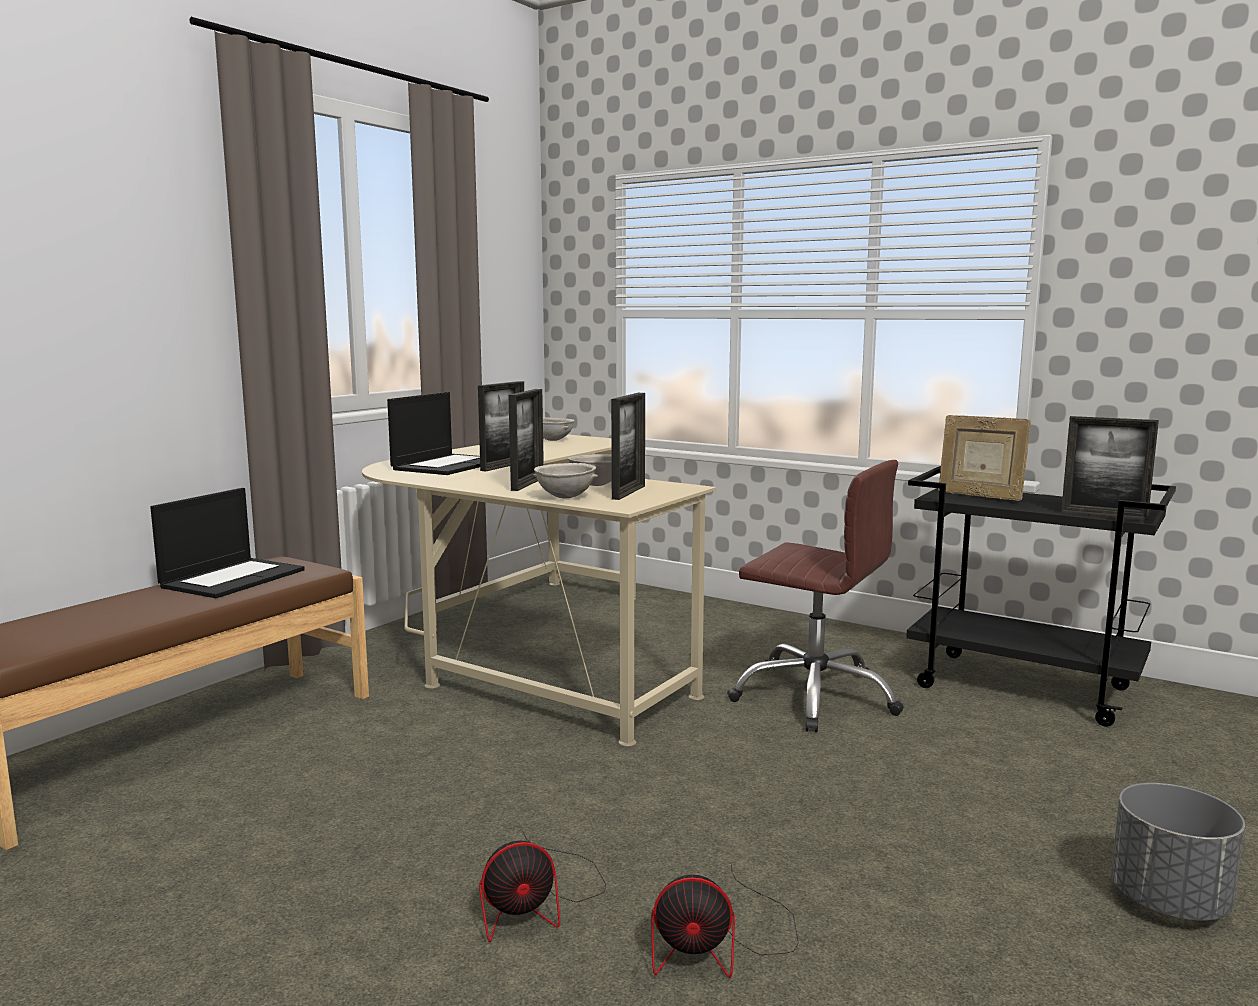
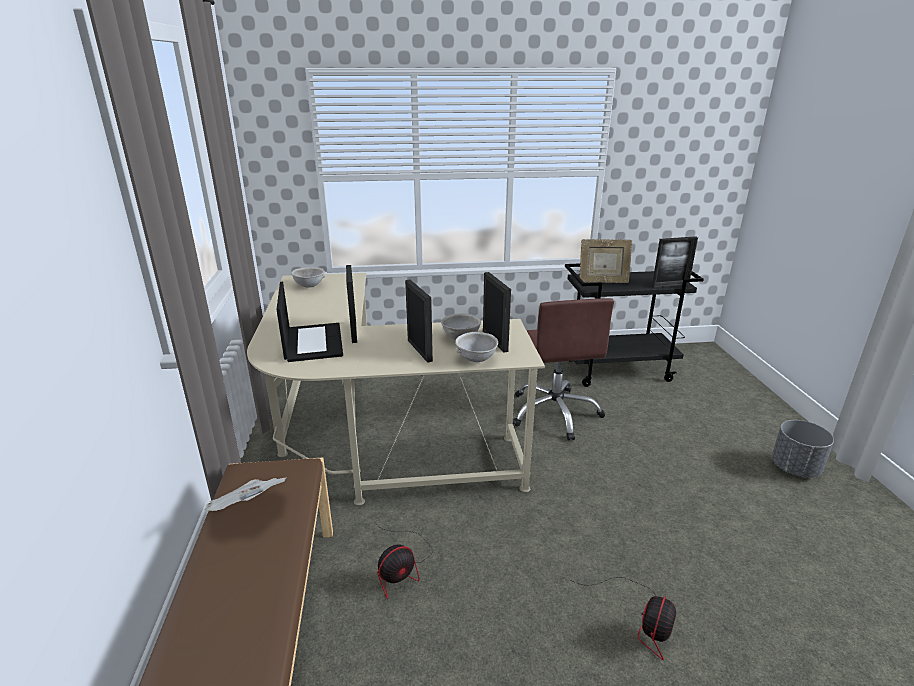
camera: 40 degrees left, 15 degrees up
(233, 578) = (249, 508): laptop -> newspaper
(719, 945) = (728, 589): fan -> fan (401, 567)
(815, 696) = (555, 413): brown office chair -> brown office chair turned 90 degrees clockwise

